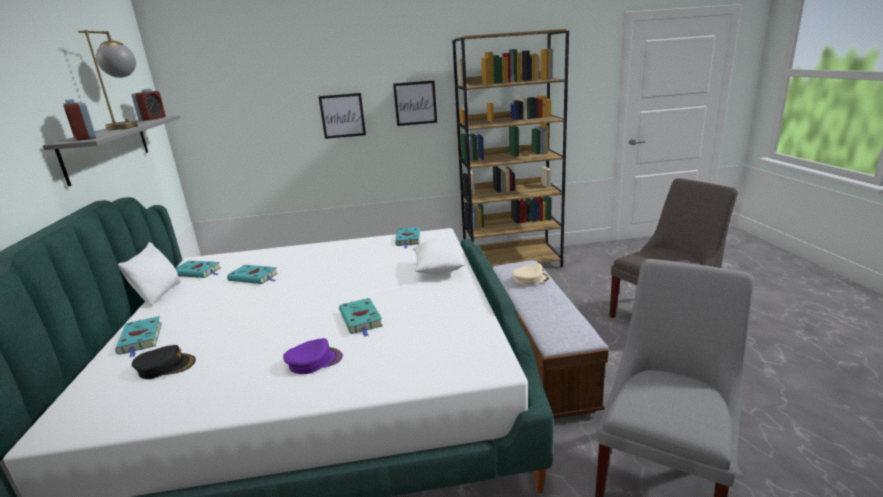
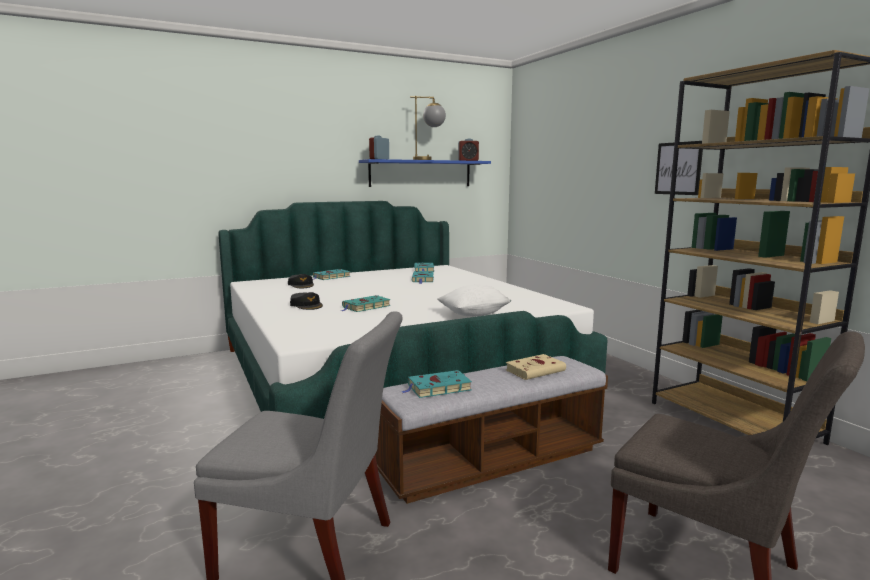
camera: 70 degrees right, 10 degrees down
(107, 148) = (420, 173): grey shelf -> blue shelf
(159, 294) = (387, 270): white pillow -> none
(314, 361) = (306, 305): purple cap -> black cap
(342, 116) = (611, 176): picture -> none
(408, 239) = (538, 300): turquoise book -> turquoise book (437, 388)
(530, 279) = (536, 370): beige cap -> beige book

